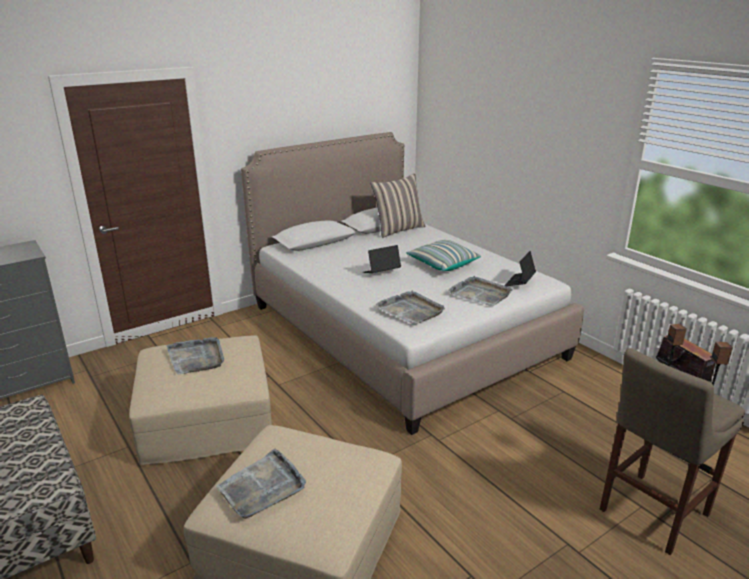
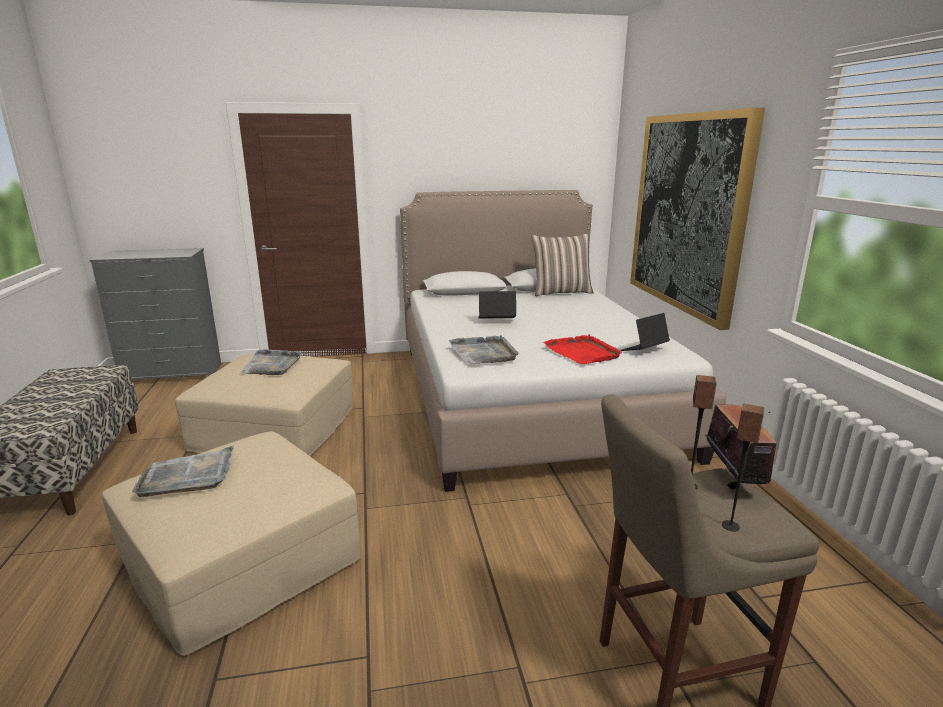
camera: 25 degrees right, 5 degrees down
(442, 264) = (572, 323): pillow -> none
(480, 293) = (583, 352): grey tray -> red tray
(513, 158) = (688, 213): none -> picture

